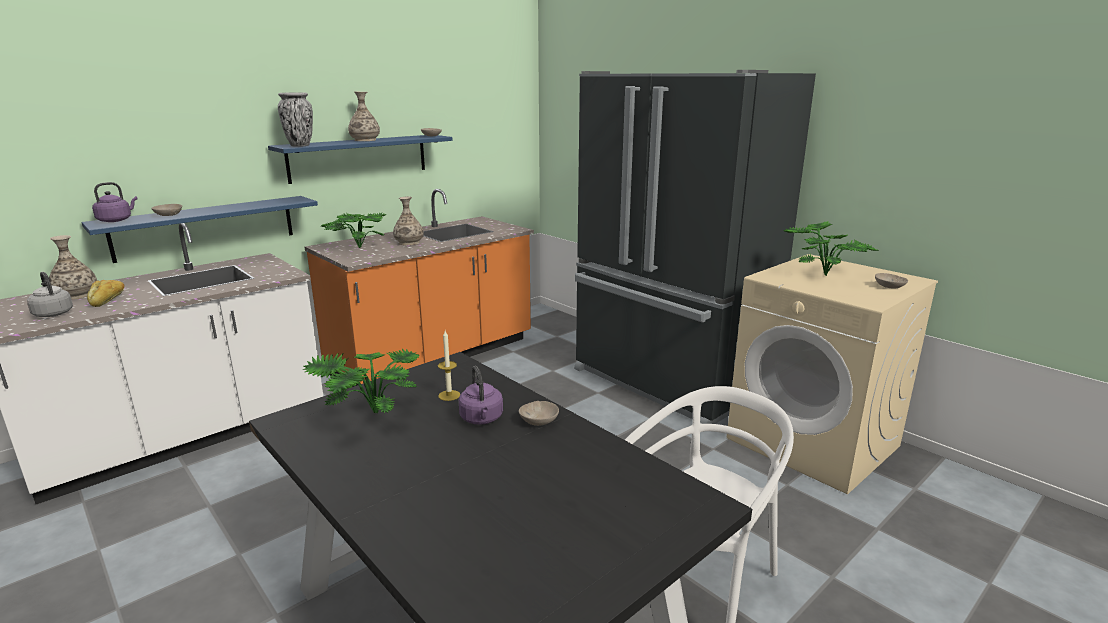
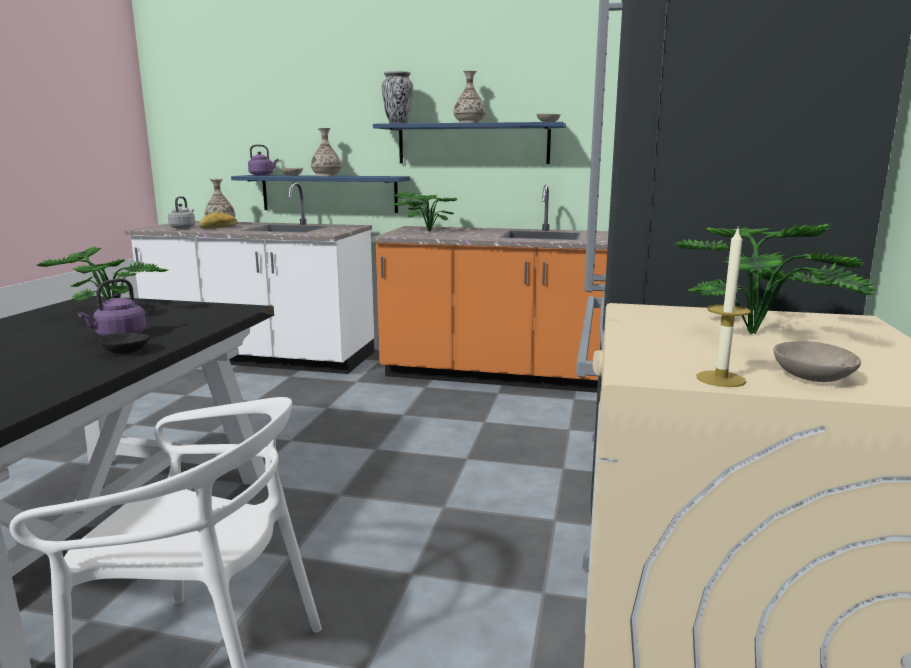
camera: 55 degrees right, 5 degrees down
(409, 242) = (474, 234): vase -> vase (326, 175)
(449, 395) = (165, 320): candle -> candle (720, 379)
(539, 421) = (124, 352): beige bowl -> black bowl

